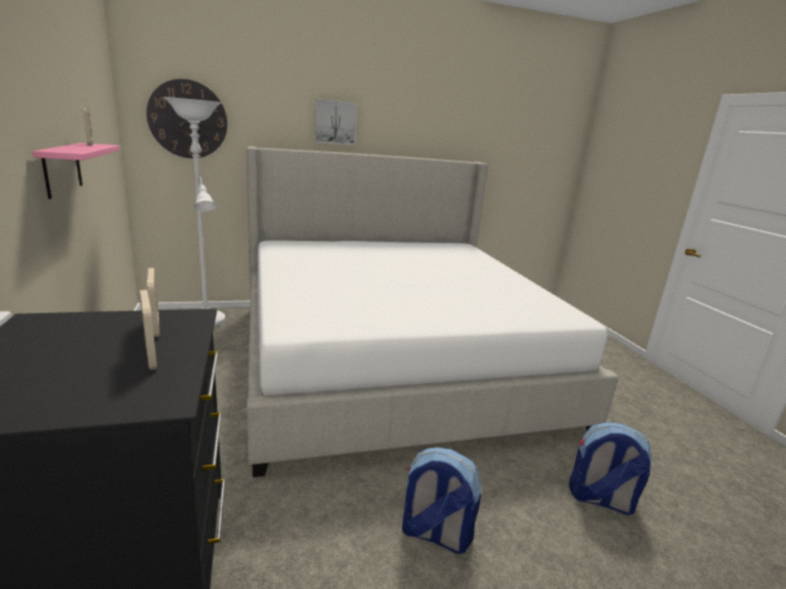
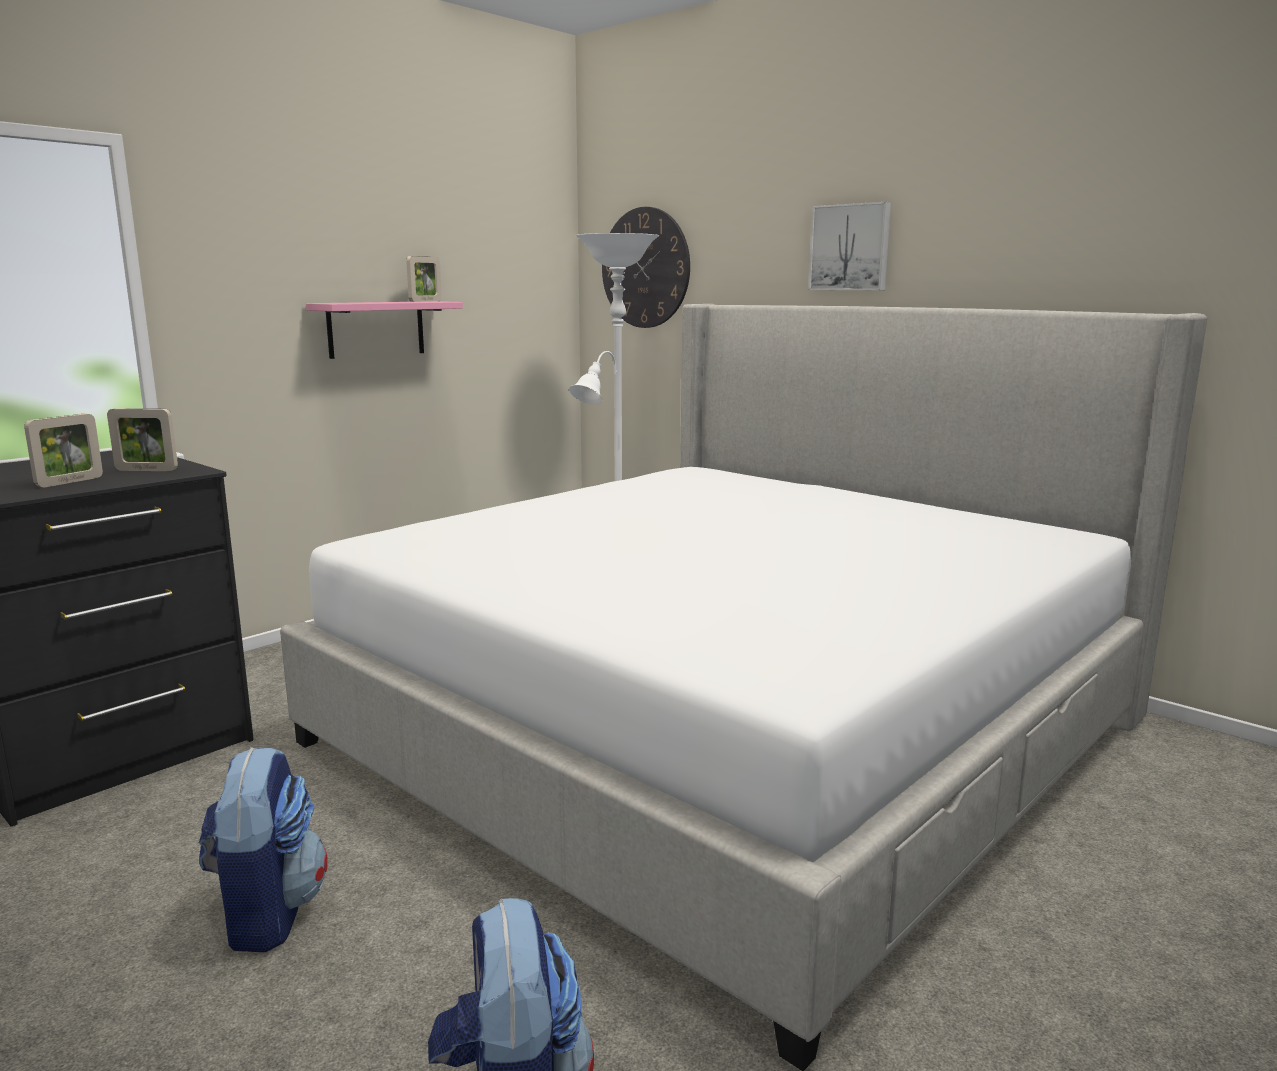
camera: 60 degrees right, 5 degrees down
(156, 327) = (146, 470): picture frame -> picture frame turned 60 degrees clockwise

